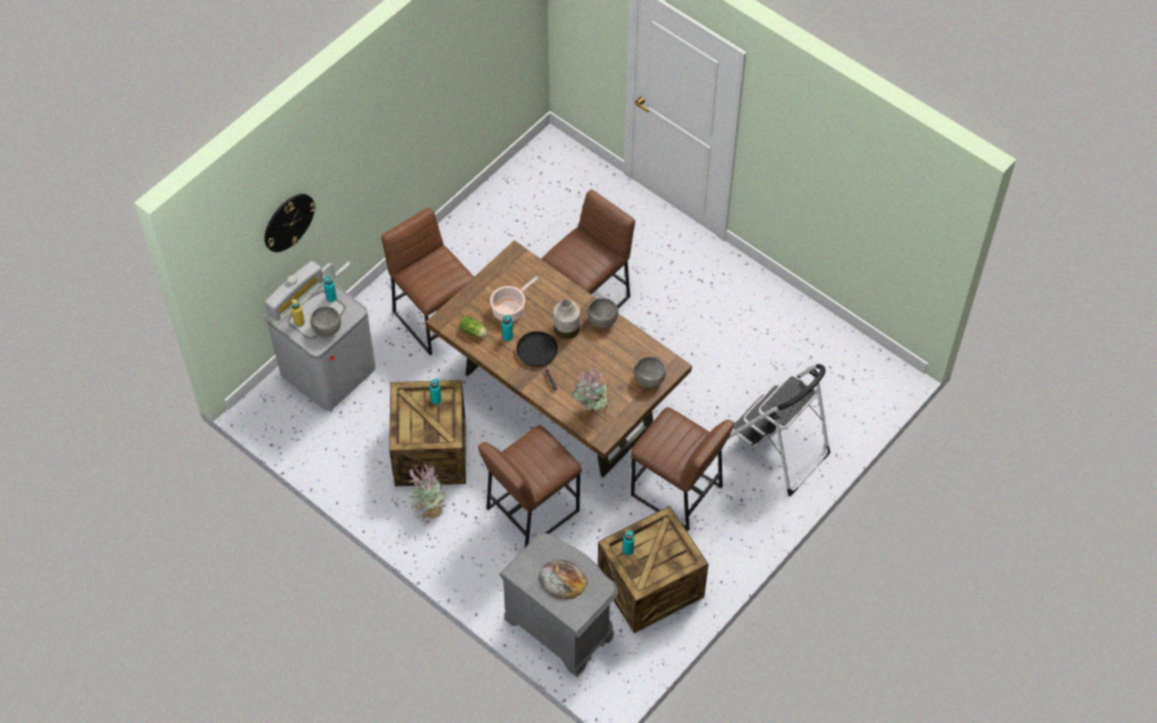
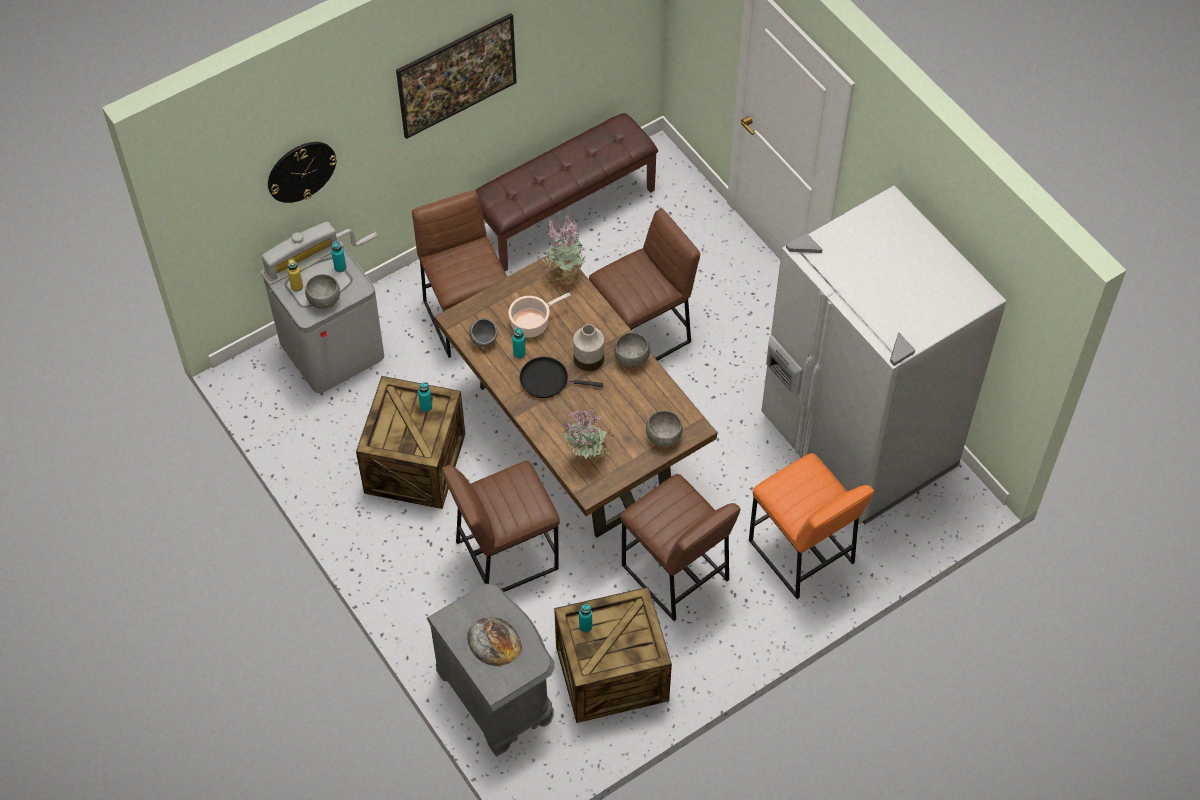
camera: 15 degrees right, 0 degrees up
(400, 126) = (458, 92): none -> picture
(429, 509) = (393, 527): potted plant -> potted plant (564, 275)
(474, 332) = (484, 340): lettuce -> grey bowl
(489, 210) = (564, 212): none -> brown bench
(538, 353) = (547, 380): black frying pan -> black frying pan turned 75 degrees counterclockwise
(775, 450) = (802, 553): step ladder -> orange chair
(792, 349) = (857, 442): none -> white fridge

